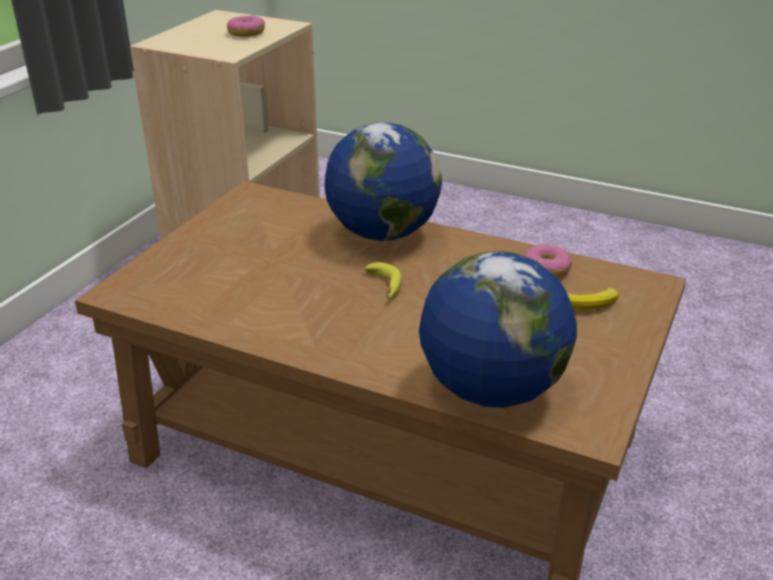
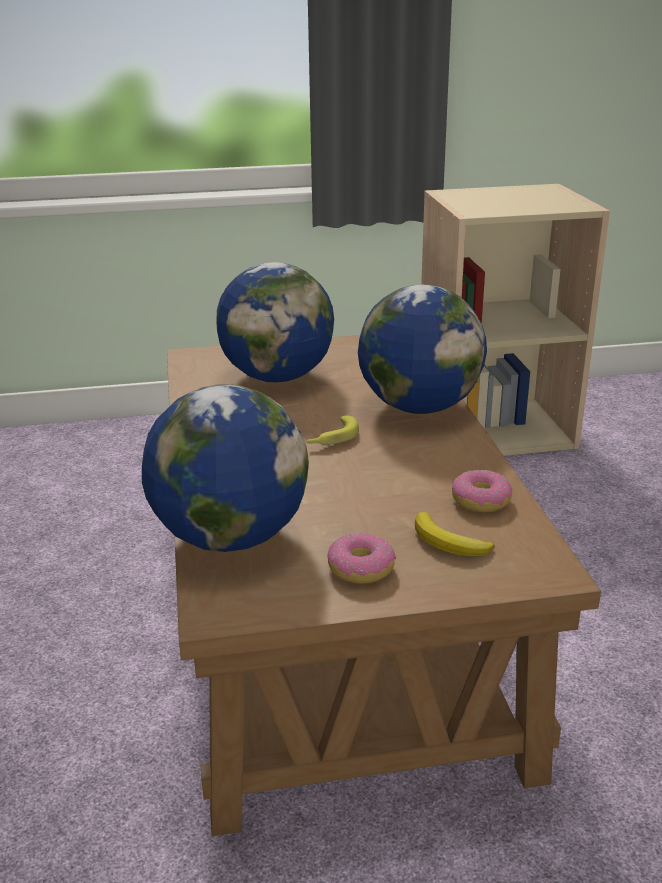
camera: 55 degrees right, 5 degrees down
(236, 268) = (277, 377): none -> globe
(246, 33) = (530, 203): donut -> donut (361, 568)

